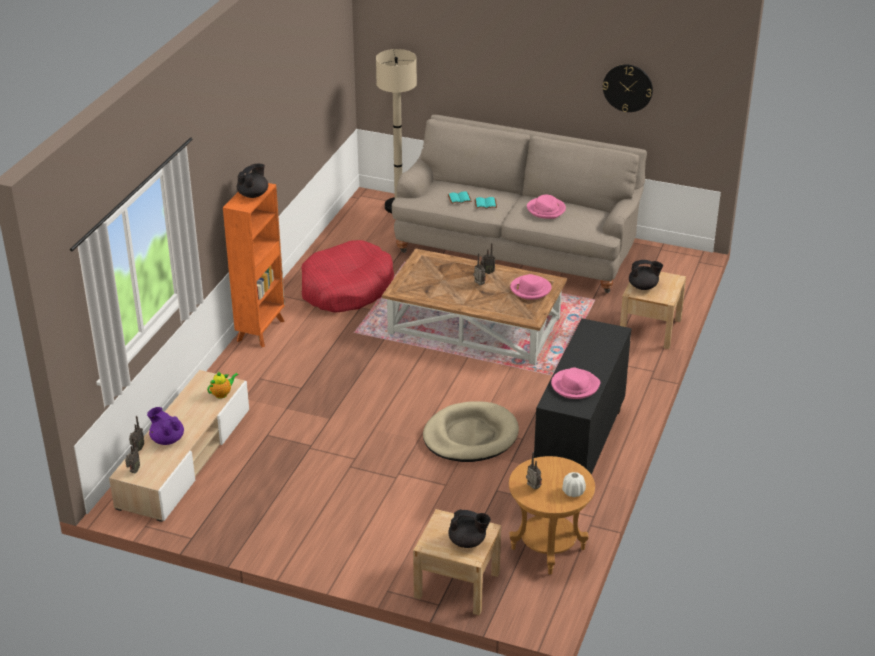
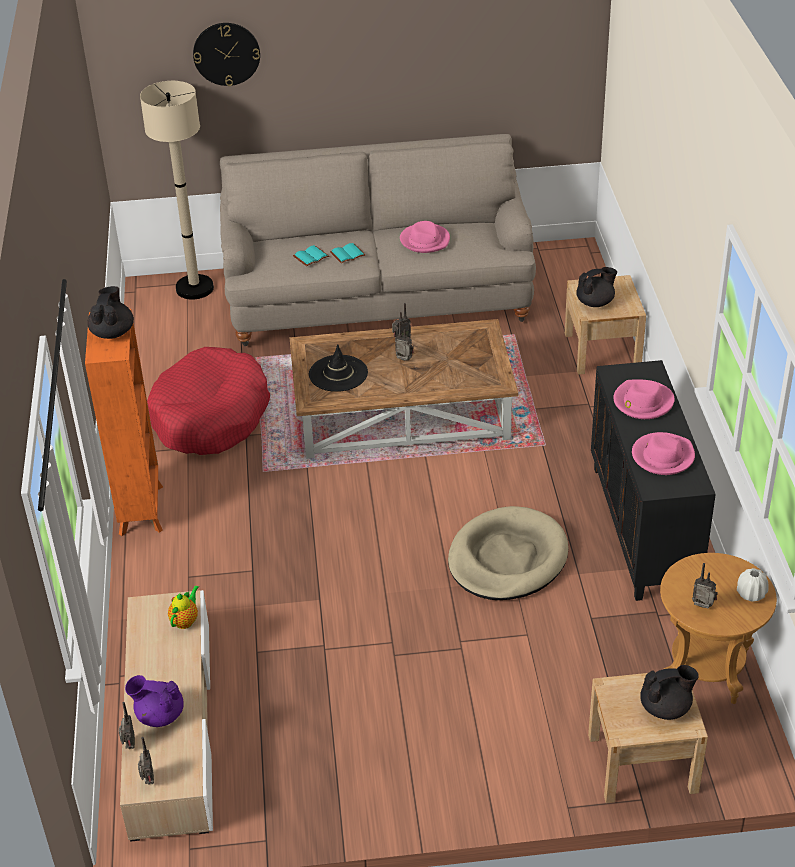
camera: 25 degrees left, 5 degrees up
(428, 280) = (338, 374): none -> black hat
(530, 289) = (468, 347): pink hat -> pink hat (642, 402)
(627, 88) = (476, 61): wall clock -> wall clock (226, 54)

